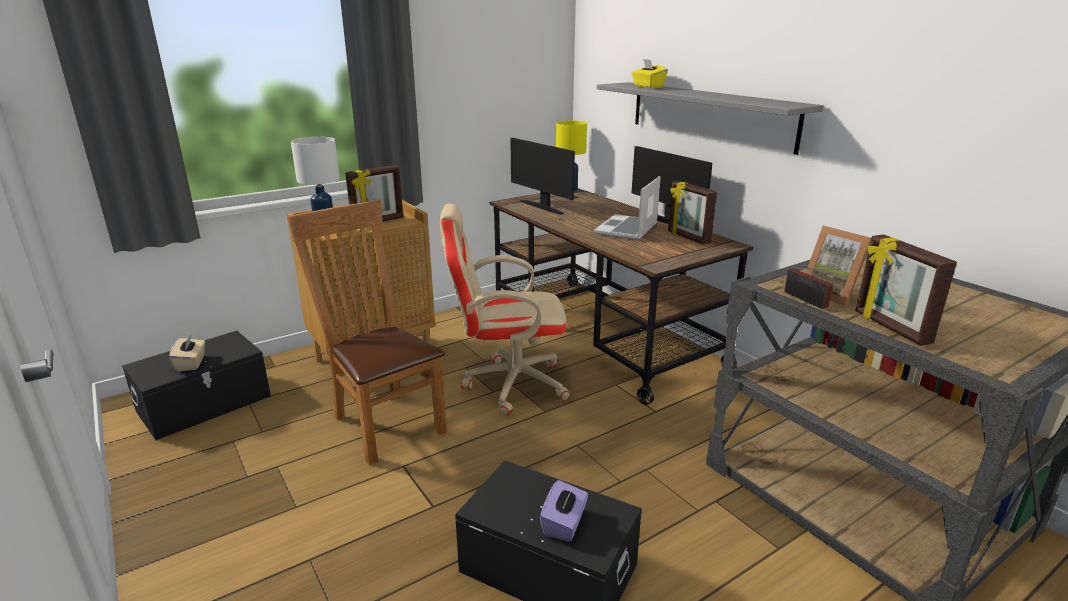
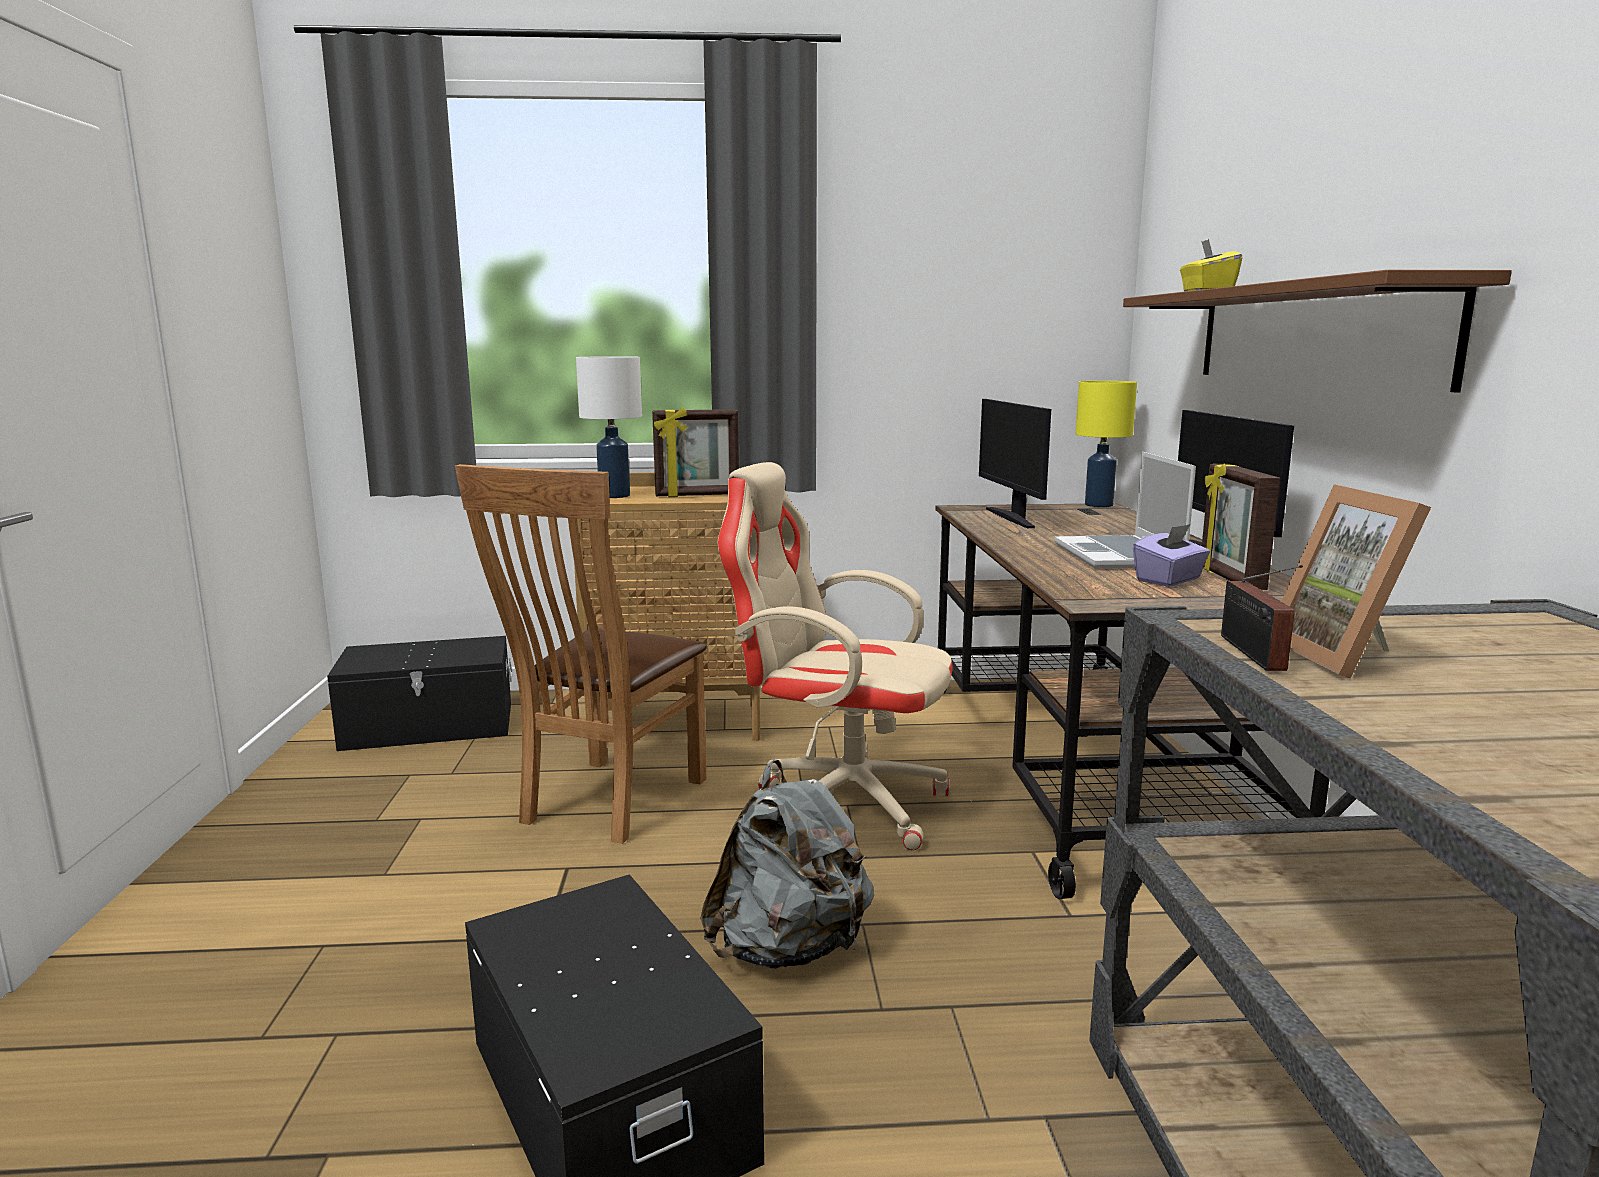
camera: 30 degrees right, 10 degrees down
(191, 363) = (412, 659): beige tissue box -> none
(384, 422) = (605, 804): brown chair -> brown chair turned 150 degrees counterclockwise
(557, 469) = (789, 949): none -> grey backpack
(564, 524) = (598, 999): purple tissue box -> purple tissue box (1169, 580)
(627, 229) = (1120, 556): laptop -> laptop turned 60 degrees counterclockwise
(709, 115) = (1311, 335): grey shelf -> brown shelf
(890, 328) = (1404, 728): picture frame -> none

